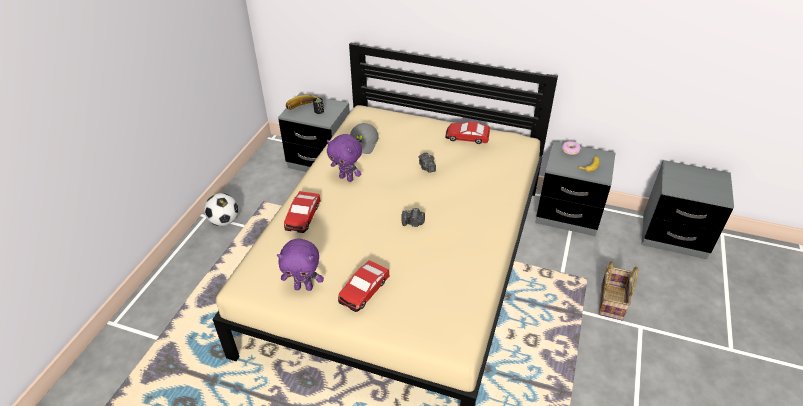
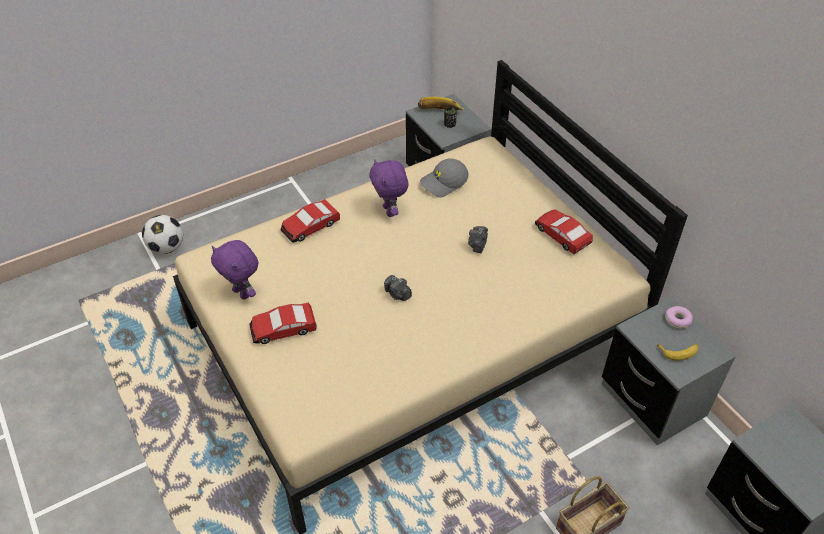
camera: 40 degrees right, 5 degrees up
(224, 221) = (302, 194): football -> football (167, 248)

